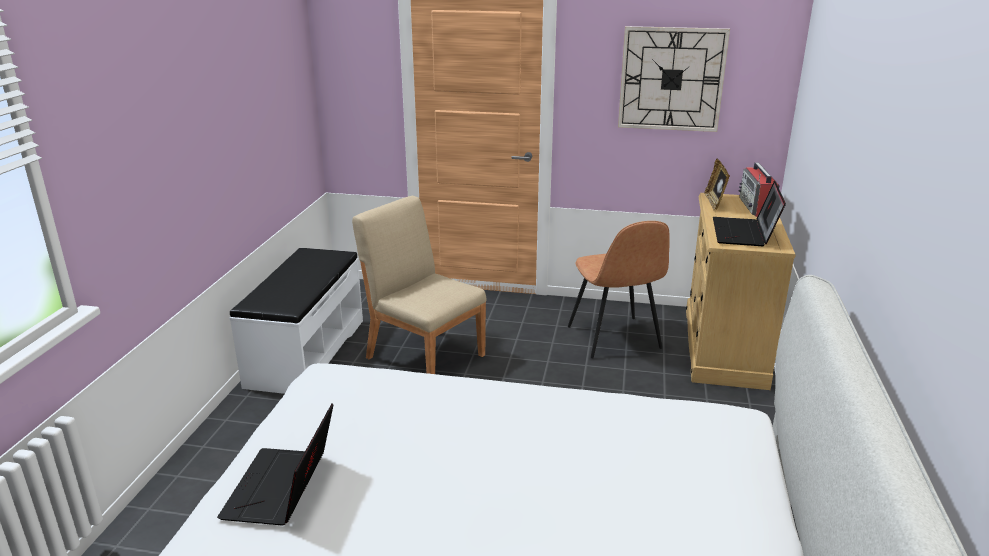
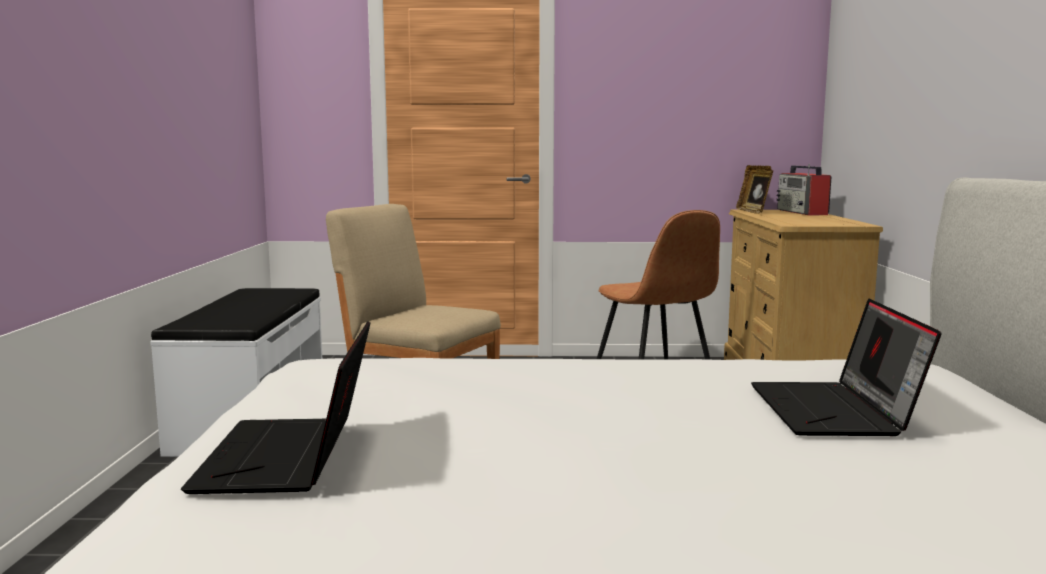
camera: 10 degrees left, 15 degrees down
(671, 79) = (688, 80): wall clock -> none
(744, 233) = (810, 220): laptop -> laptop (835, 411)

